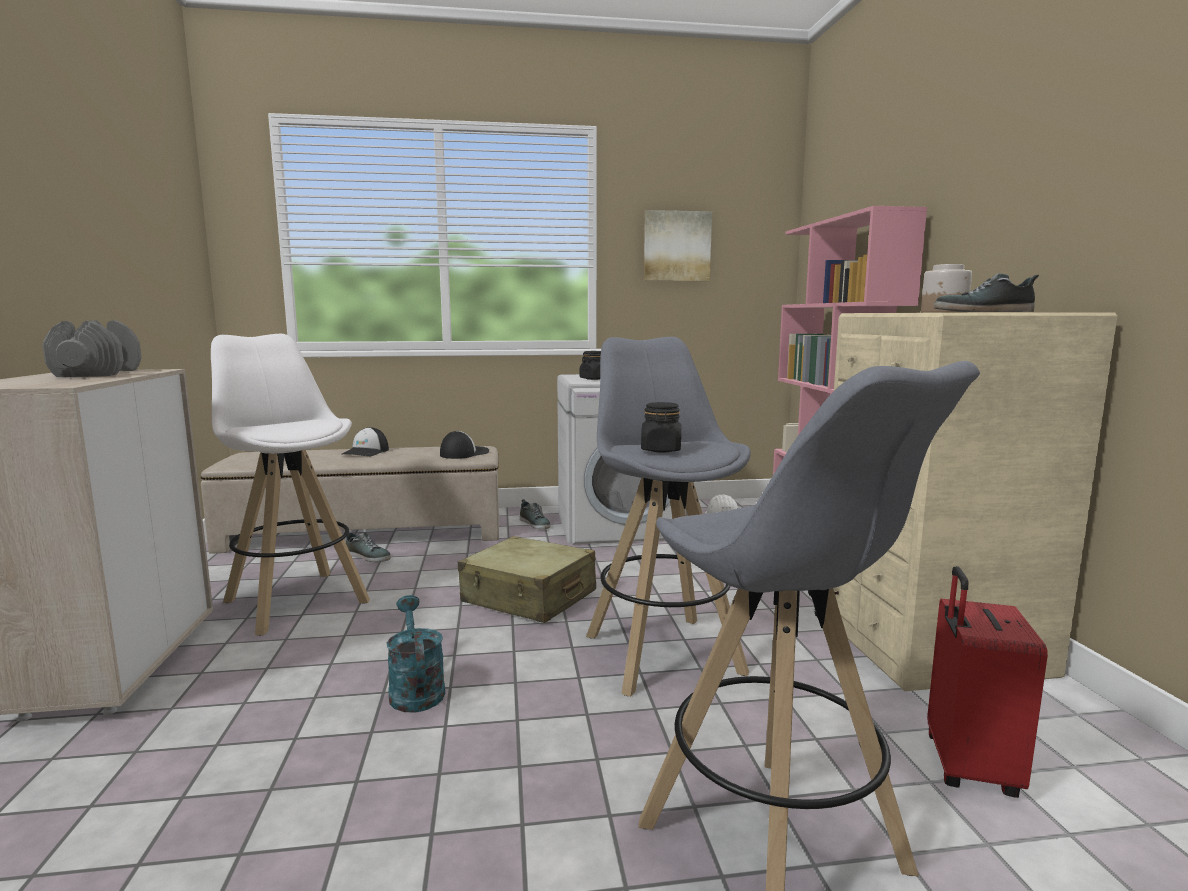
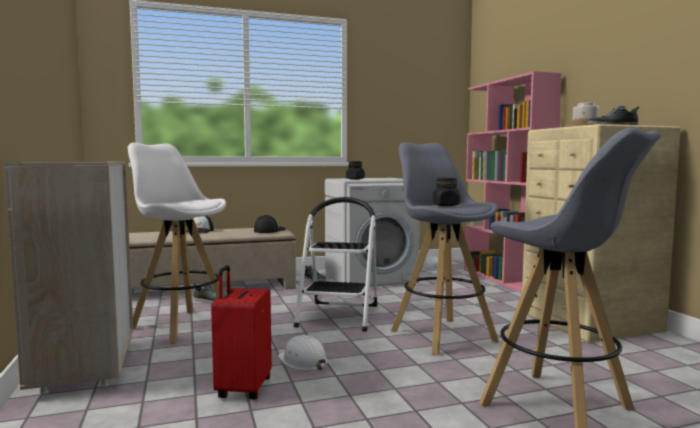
camera: 10 degrees left, 5 degrees down
(97, 373) = (80, 161): grey dumbbell -> none
(415, 689) = (302, 361): turquoise watering can -> white hard hat
(529, 597) = (339, 315): beige suitcase -> step ladder
(676, 246) = (396, 96): picture -> none
(967, 767) = (636, 369): red suitcase -> red suitcase (242, 389)

